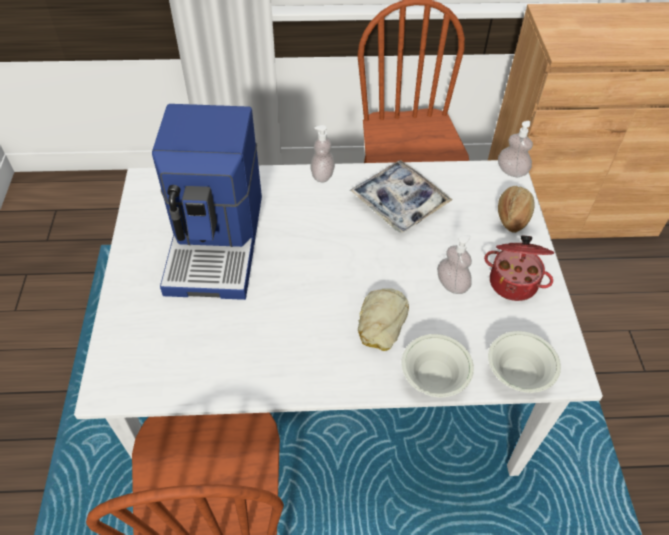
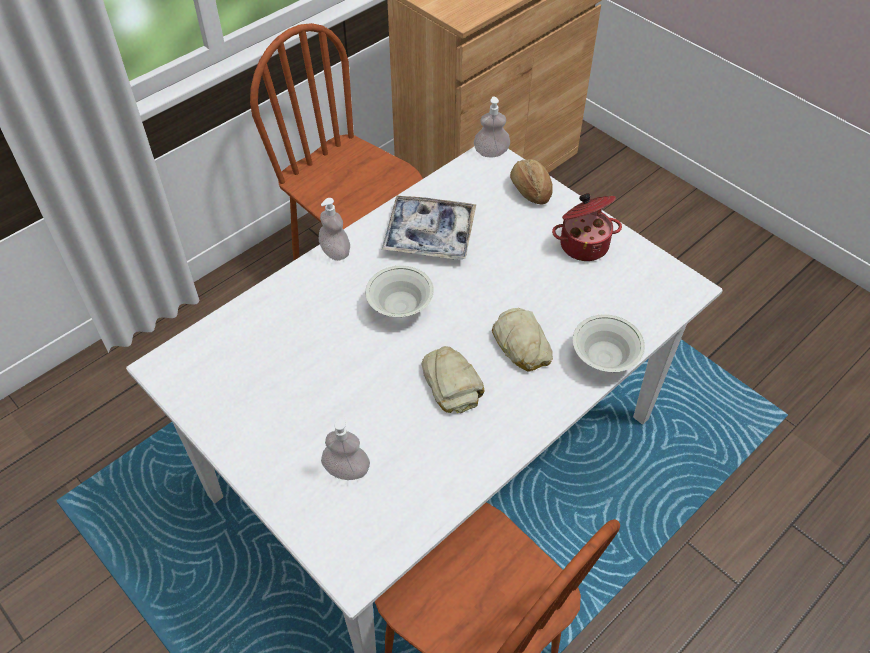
camera: 40 degrees left, 0 degrees up
(217, 242) = (306, 375): coffee machine -> none
(302, 314) = (452, 383): none -> bread
(452, 284) = (542, 277): soap dispenser -> soap dispenser (346, 470)
(518, 374) = (656, 313): white bowl -> white bowl (400, 307)

